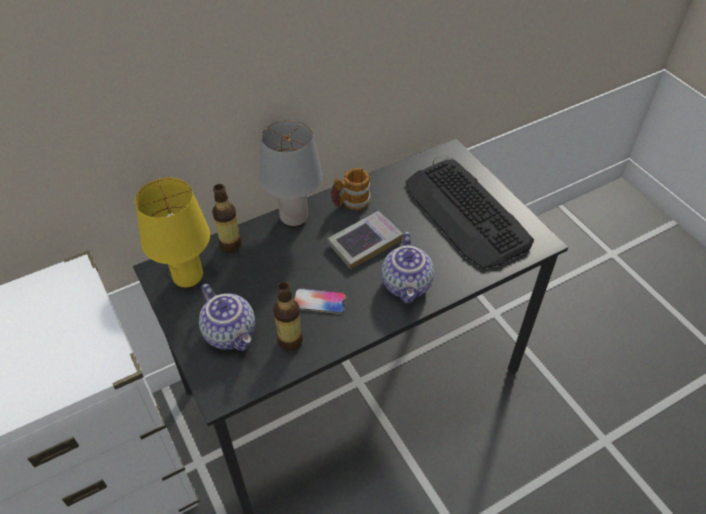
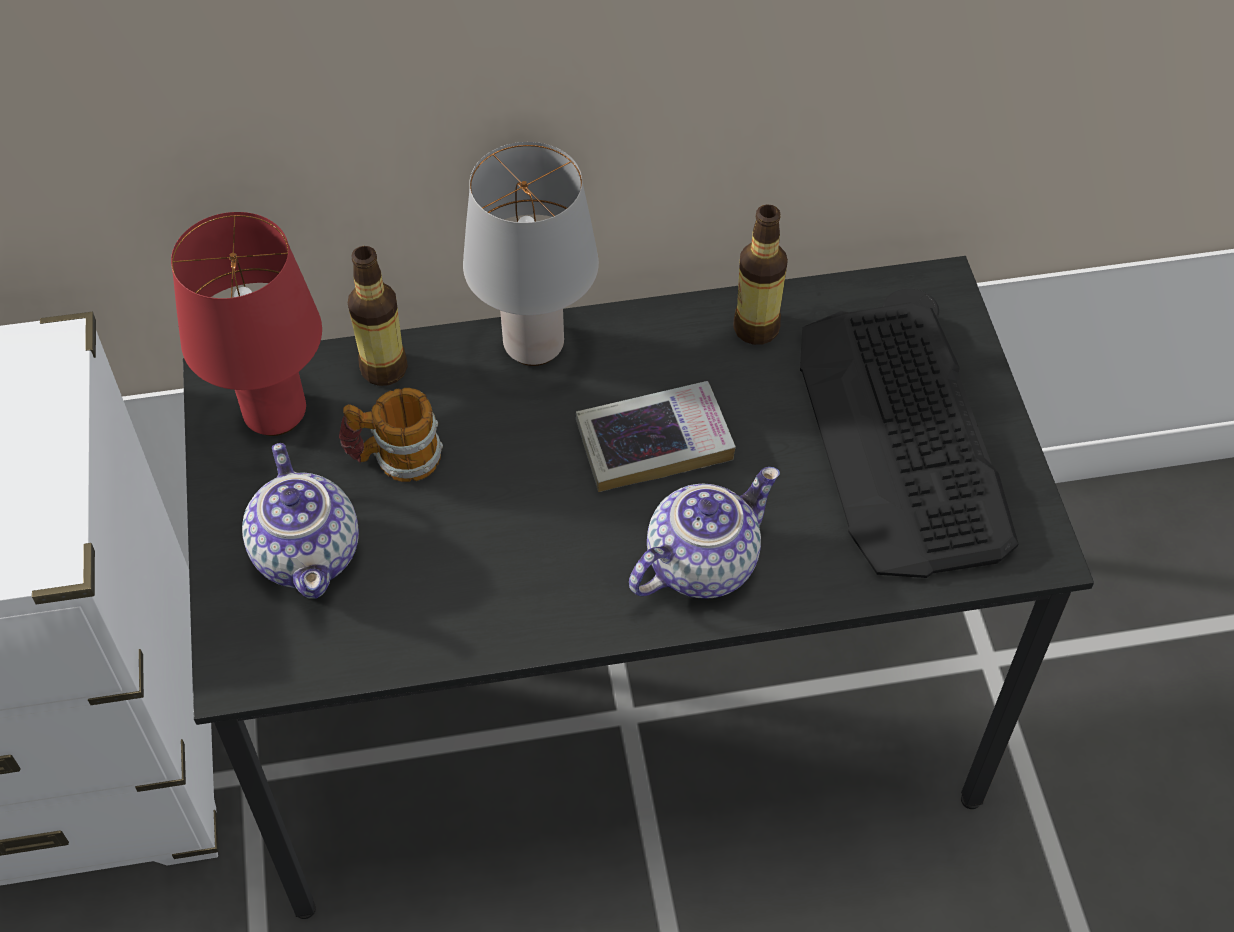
camera: 20 degrees right, 5 degrees up
(188, 278) = (275, 416): yellow table lamp -> red table lamp
(290, 341) = (414, 606): bottle -> bottle (756, 328)
(319, 301) = (507, 542): phone -> none
(350, 202) = (665, 344): mug -> mug (394, 458)
(407, 285) = (701, 562): teapot -> teapot turned 150 degrees counterclockwise

